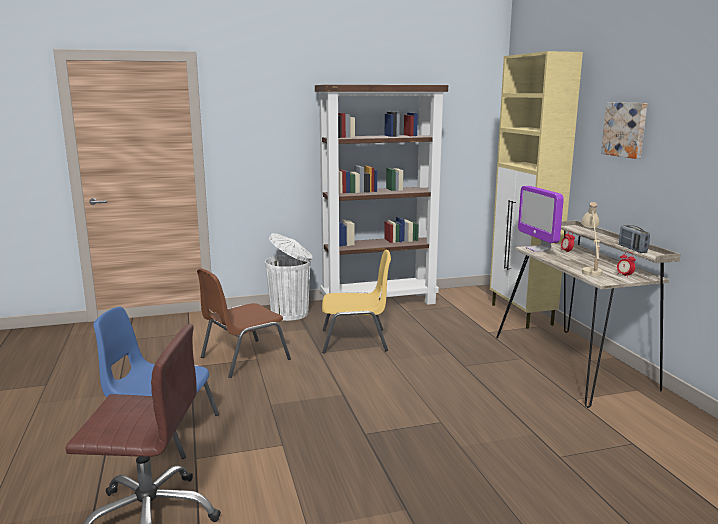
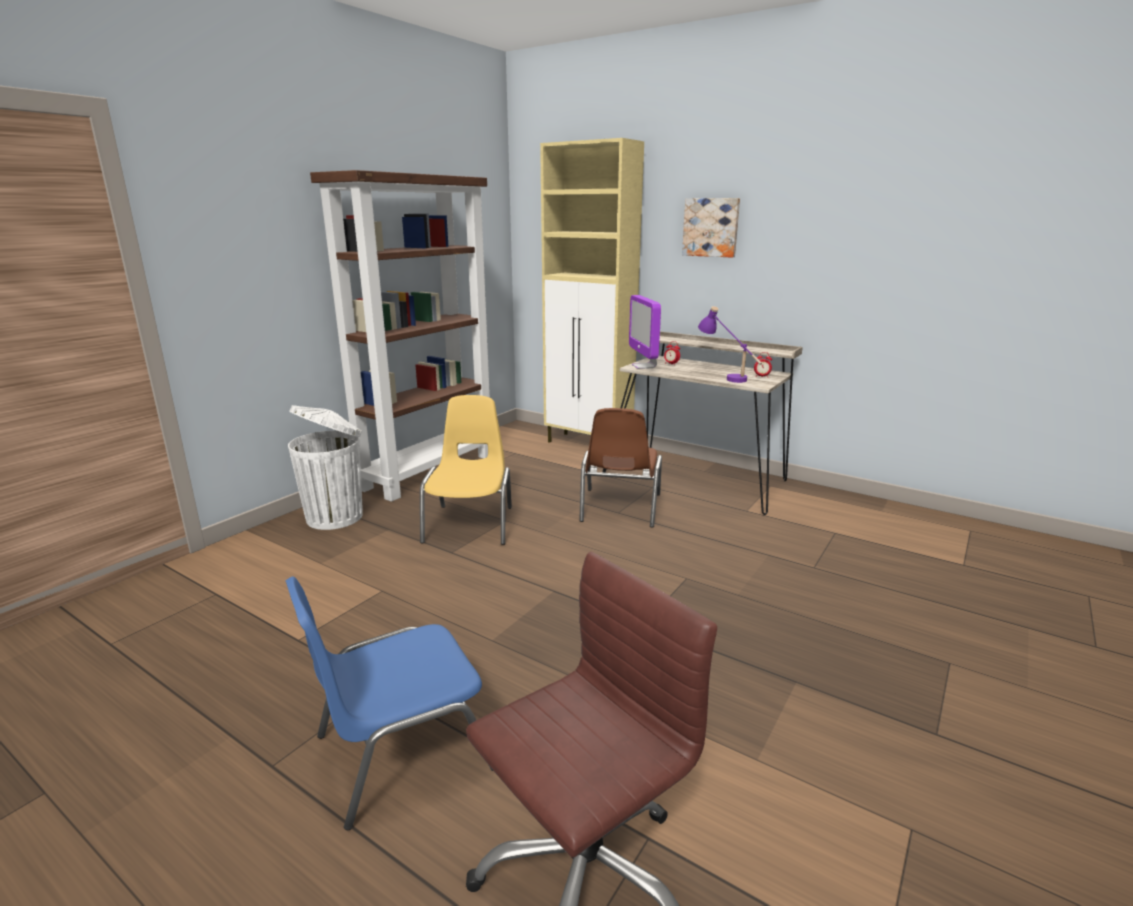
camera: 40 degrees left, 5 degrees up
(243, 358) = (362, 597): brown chair -> brown chair (619, 508)
(355, 341) = (470, 524): yellow chair -> yellow chair turned 45 degrees counterclockwise
(538, 249) = (644, 366): monitor -> monitor turned 45 degrees clockwise
(590, 269) = (727, 376): beige table lamp -> purple table lamp
(632, 249) = (753, 349): radio -> none

